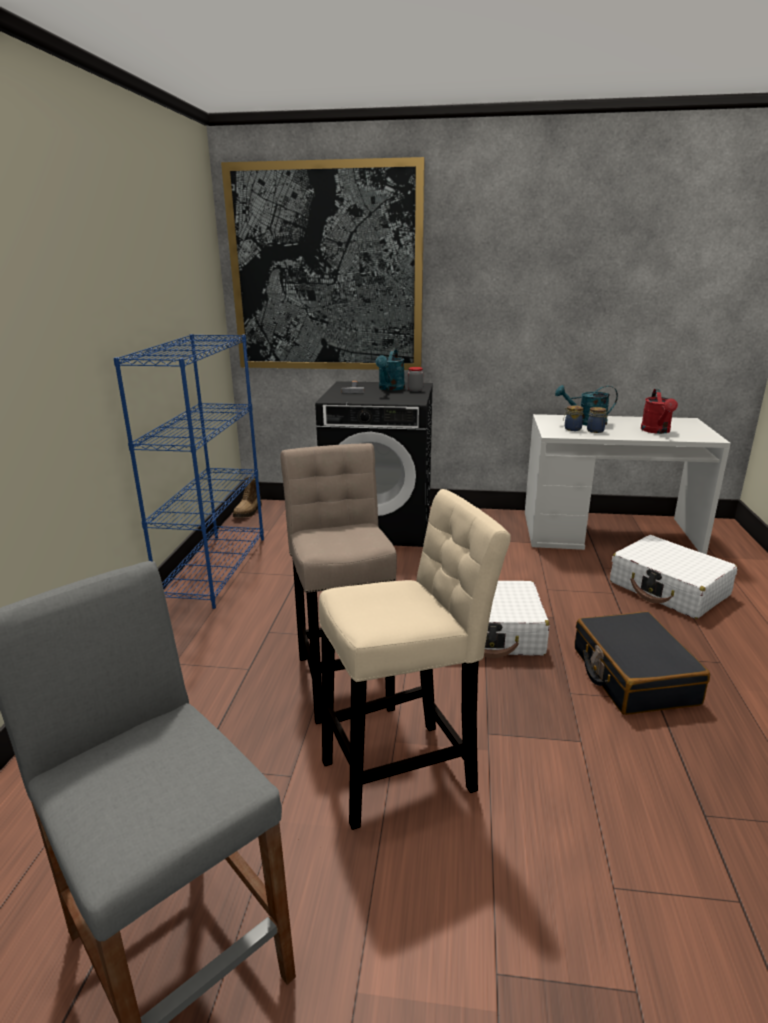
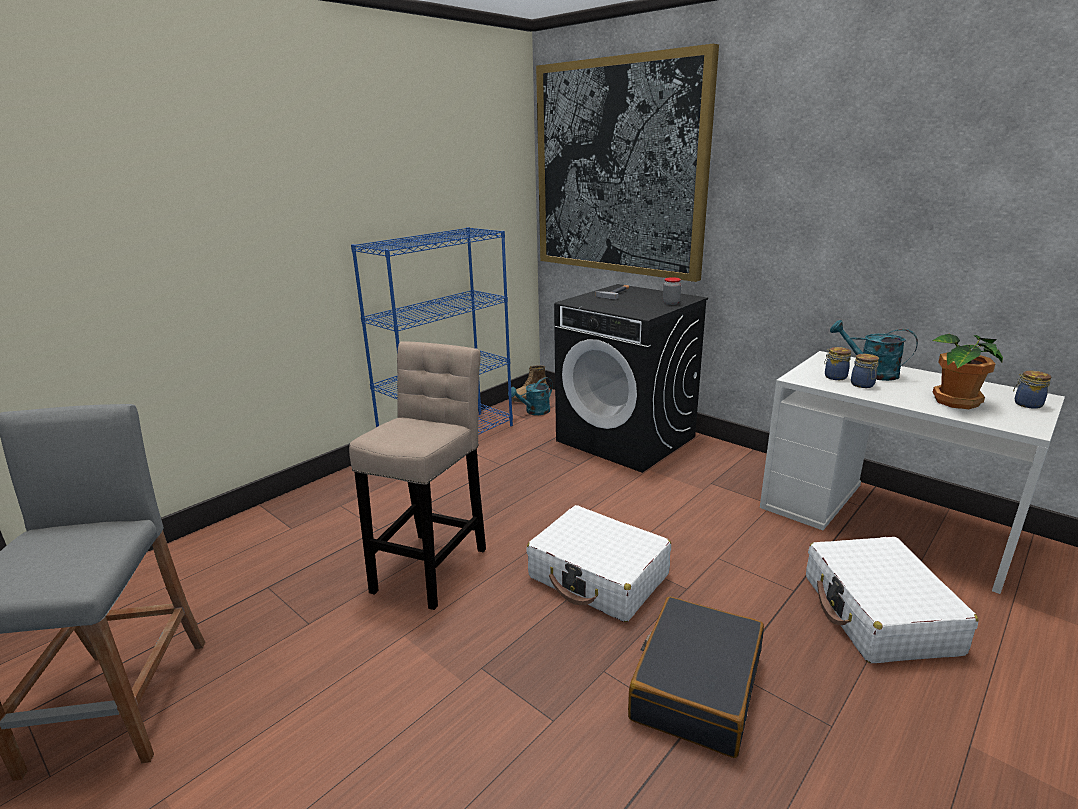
camera: 35 degrees right, 0 degrees up
(390, 388) = (650, 298): turquoise watering can -> turquoise watering can (534, 412)
(406, 771) = (382, 663): beige stool -> none
(657, 431) = (954, 402): red watering can -> potted plant
(689, 425) = (1026, 404): none -> jar

